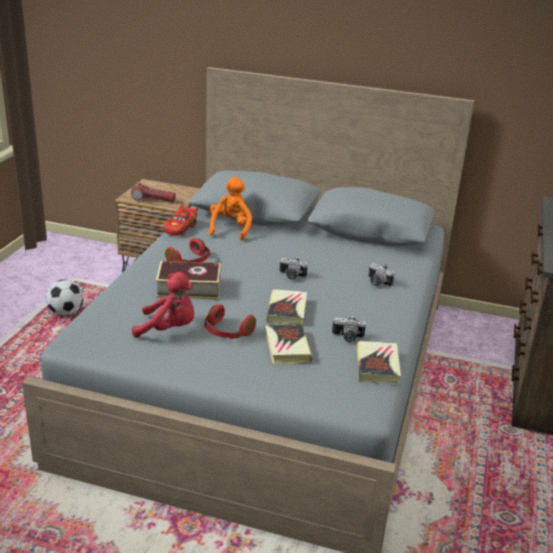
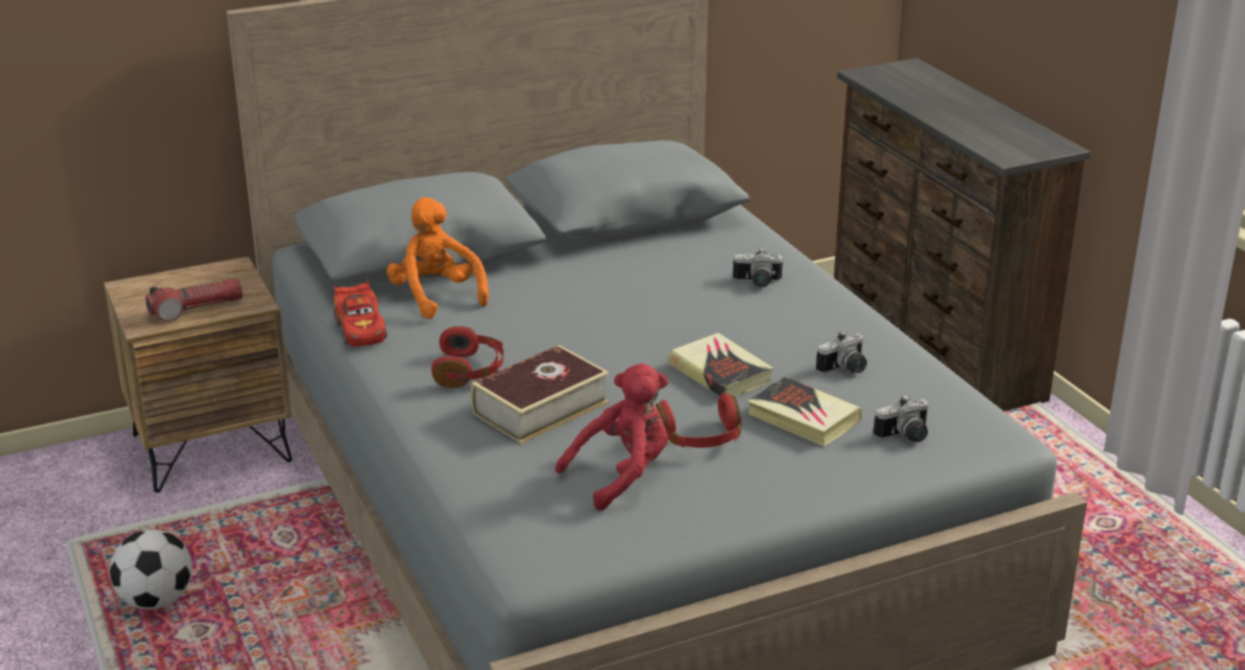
camera: 40 degrees left, 0 degrees up
(291, 276) = (642, 325): camera -> camera (905, 437)
(377, 366) = (931, 385): book -> none

